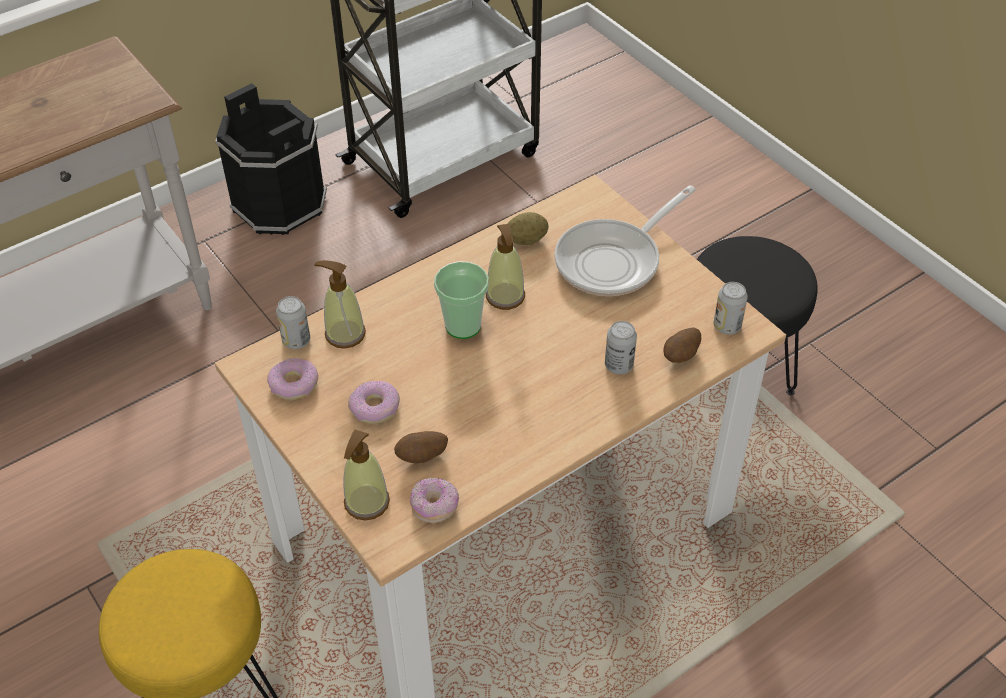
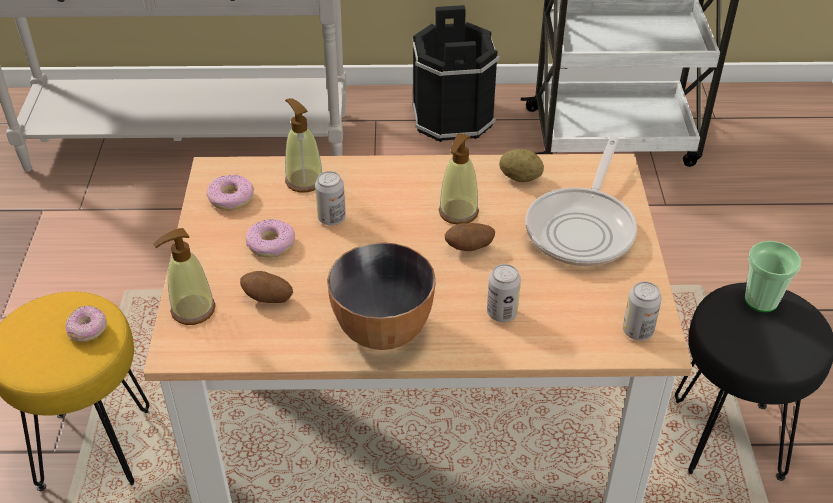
camera: 35 degrees right, 5 degrees down
(296, 341) = (264, 169): can -> can (331, 218)
(434, 506) = (238, 341): donut -> donut (88, 330)
(463, 326) = (401, 218): cup -> cup (761, 300)
(542, 430) = (383, 329): none -> bowl
(614, 260) = (583, 227): frying pan -> frying pan turned 60 degrees counterclockwise
(681, 356) = (567, 334): potato -> potato (469, 248)

